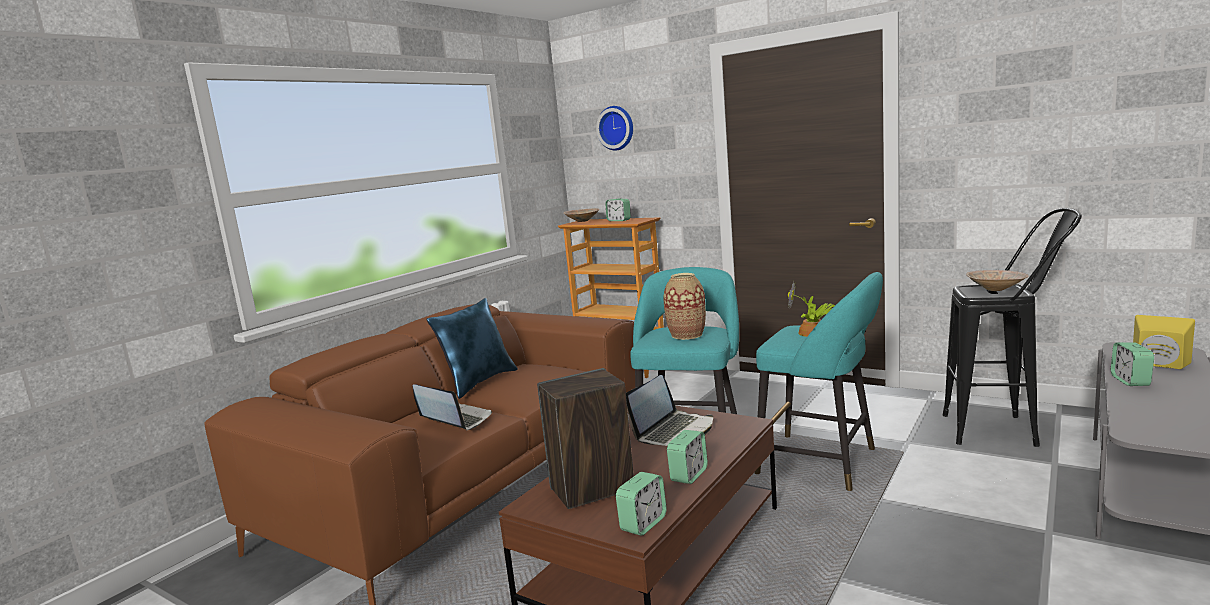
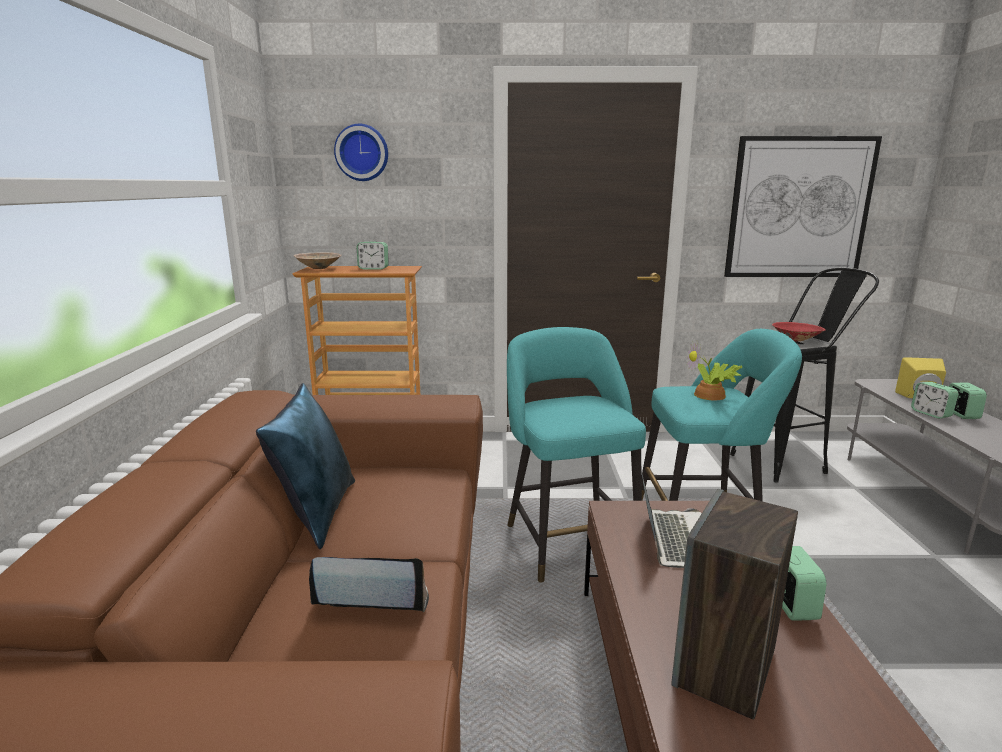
camera: 35 degrees left, 5 degrees up
(643, 524) = (870, 709): alarm clock -> alarm clock (961, 414)
(687, 335) = (587, 410): vase -> none
(996, 289) = (796, 340): beige bowl -> red bowl
(1036, 142) = (798, 208): none -> picture

